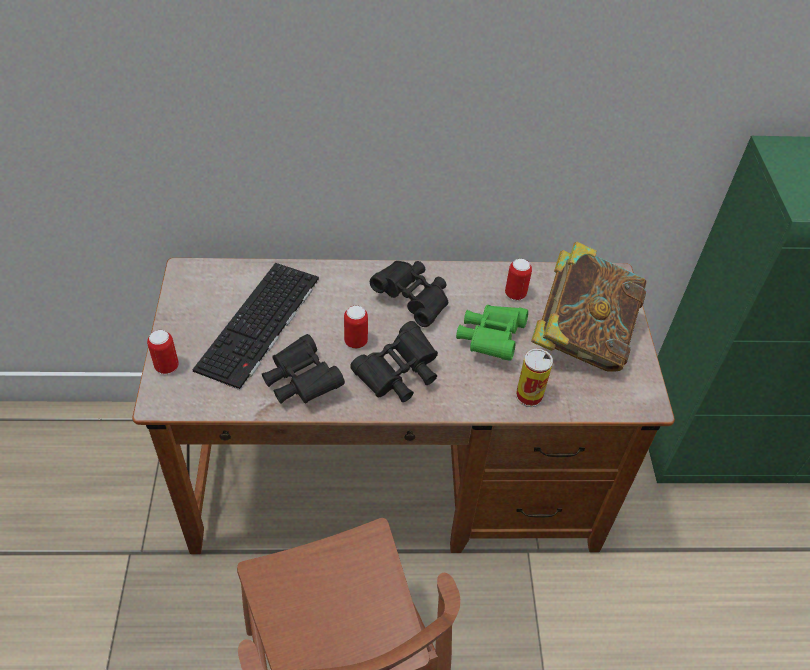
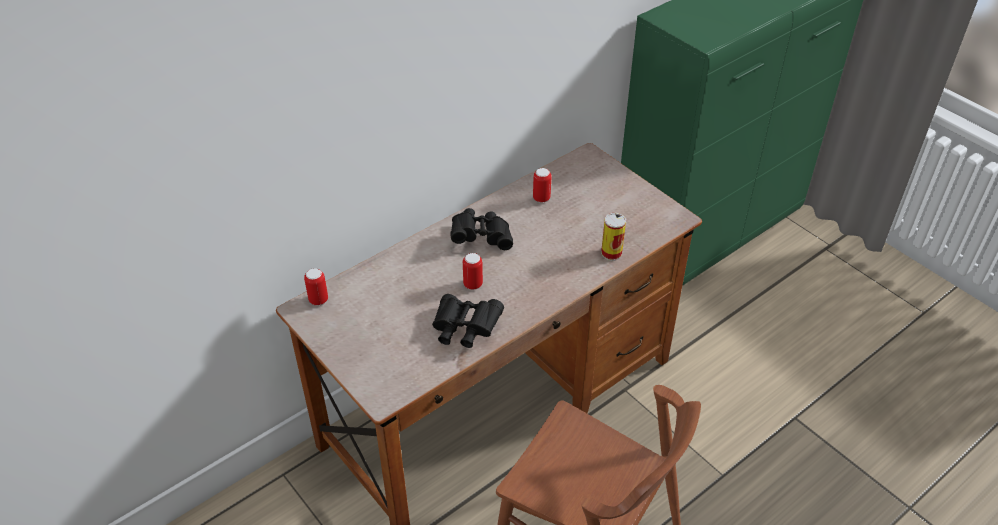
camera: 35 degrees left, 5 degrees down
(167, 366) = (361, 376): can -> can (318, 300)
(260, 325) = (396, 312): keyboard -> none
(398, 375) = (521, 288): black binoculars -> none
(490, 339) = (555, 234): green binoculars -> none
(581, 337) = (606, 202): book -> none

